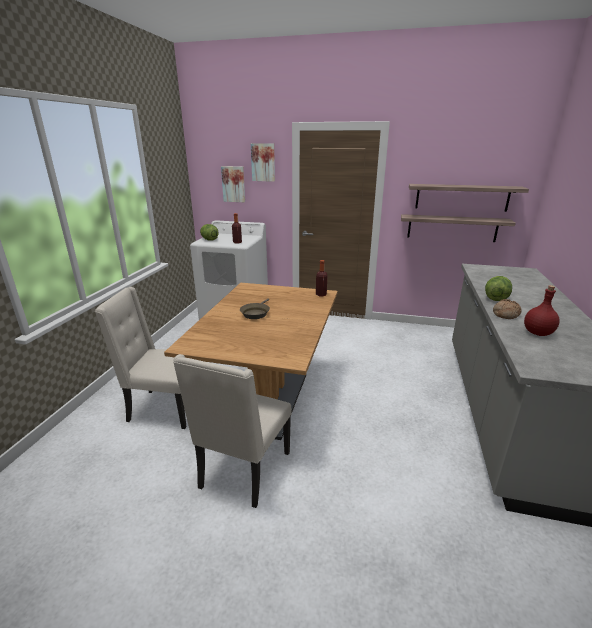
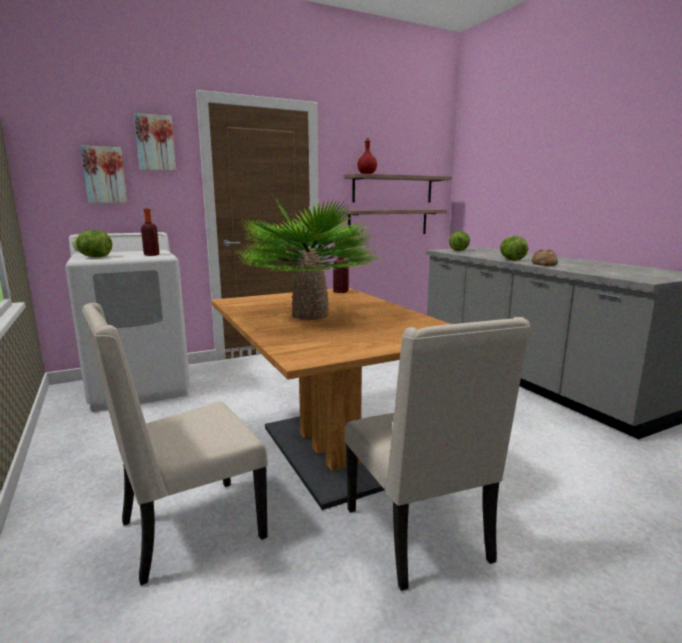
camera: 40 degrees left, 10 degrees down
(256, 313) = (310, 315): brown frying pan -> potted plant
(488, 271) = (458, 251): none -> lettuce
(537, 333) = (589, 268): red bottle -> red bottle (366, 174)

